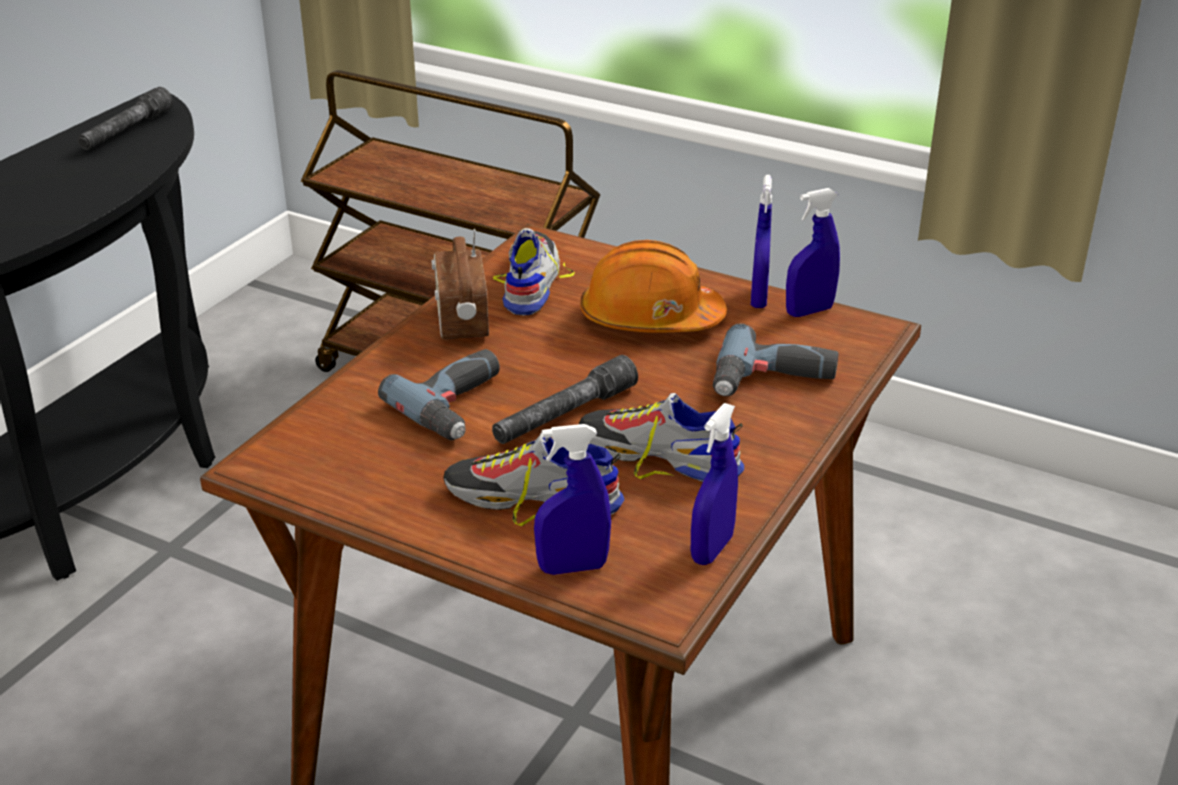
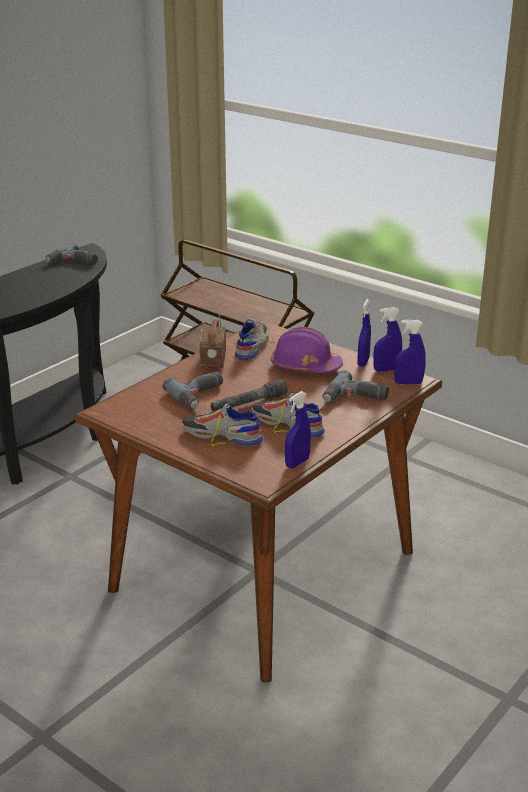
camera: 10 degrees right, 5 degrees down
(126, 131) = (72, 263): grey flashlight -> power drill
(572, 567) = (230, 464): blue spray bottle -> blue spray bottle (408, 383)
(650, 319) = (305, 367): orange hard hat -> purple hard hat

